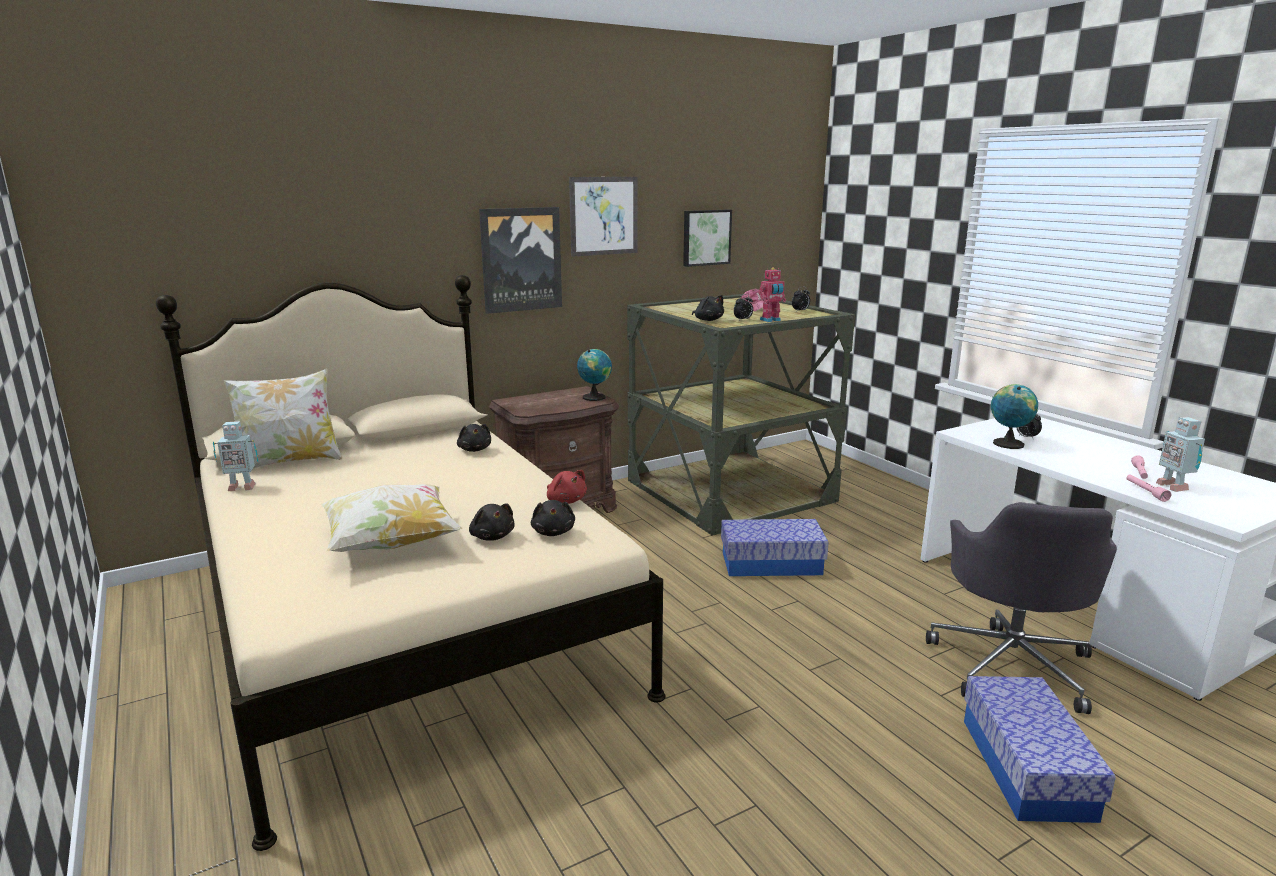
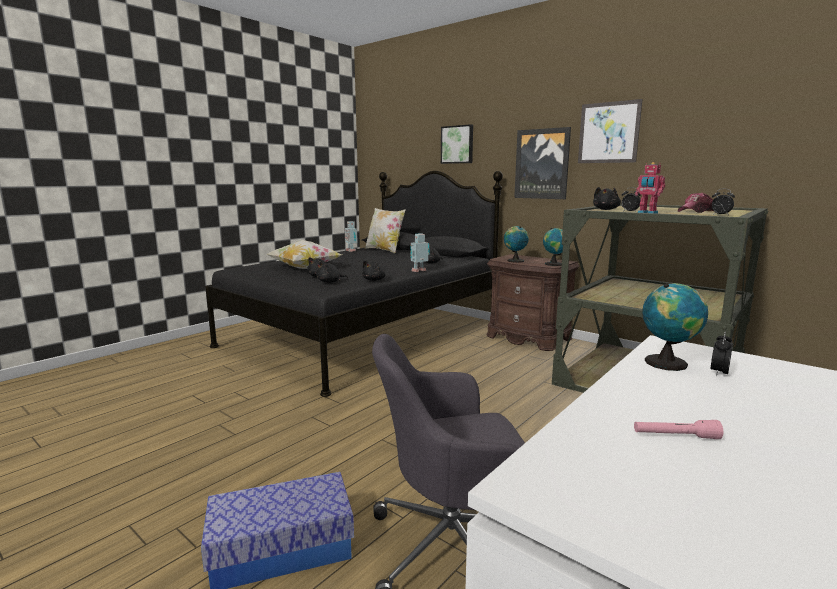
camera: 70 degrees right, 5 degrees down
(406, 625) = (364, 334): beige bed -> black bed
(547, 407) = (514, 260): none -> globe
(566, 500) = (374, 280): red plush toy -> black plush toy
(705, 237) = (716, 150): picture -> picture (457, 144)
(771, 563) = (531, 410): storage box -> none
(1145, 492) = (582, 432): pink flashlight -> none
(1173, 486) = (643, 458): toy robot -> toy robot (419, 271)

